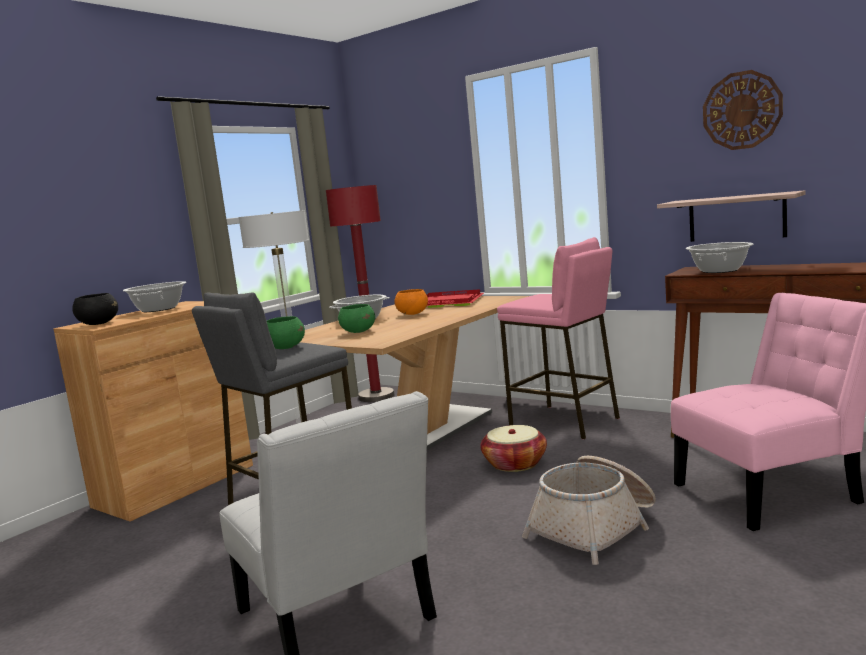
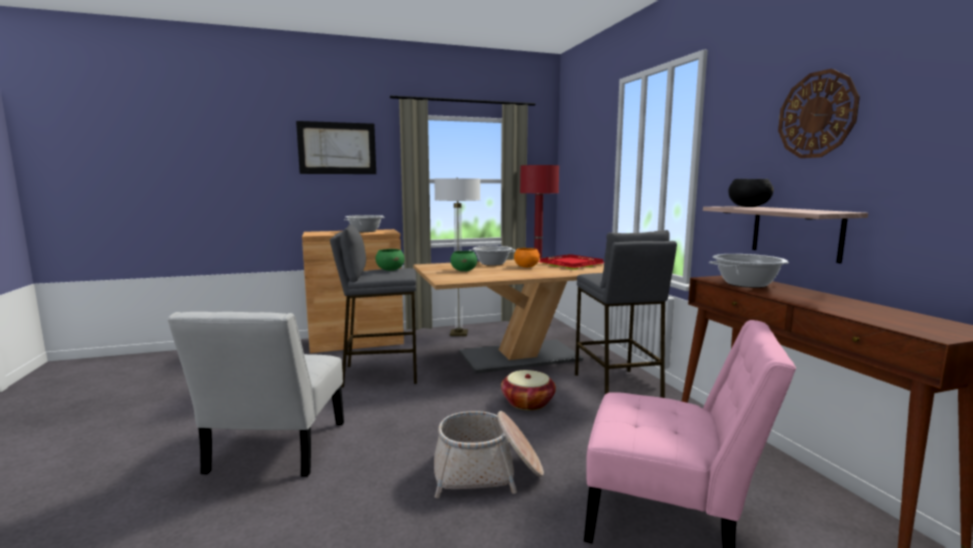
camera: 35 degrees right, 0 degrees up
(83, 183) = (337, 148): none -> picture
(98, 324) = (318, 233): black bowl -> black bowl (748, 206)
(564, 422) = (617, 386): pink stool -> grey stool

